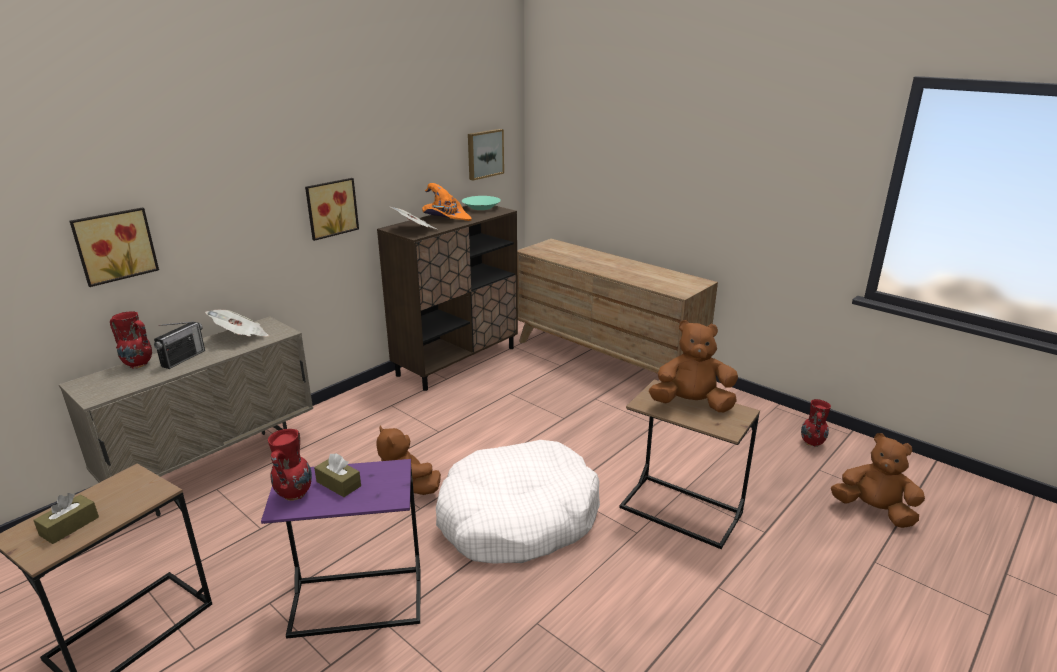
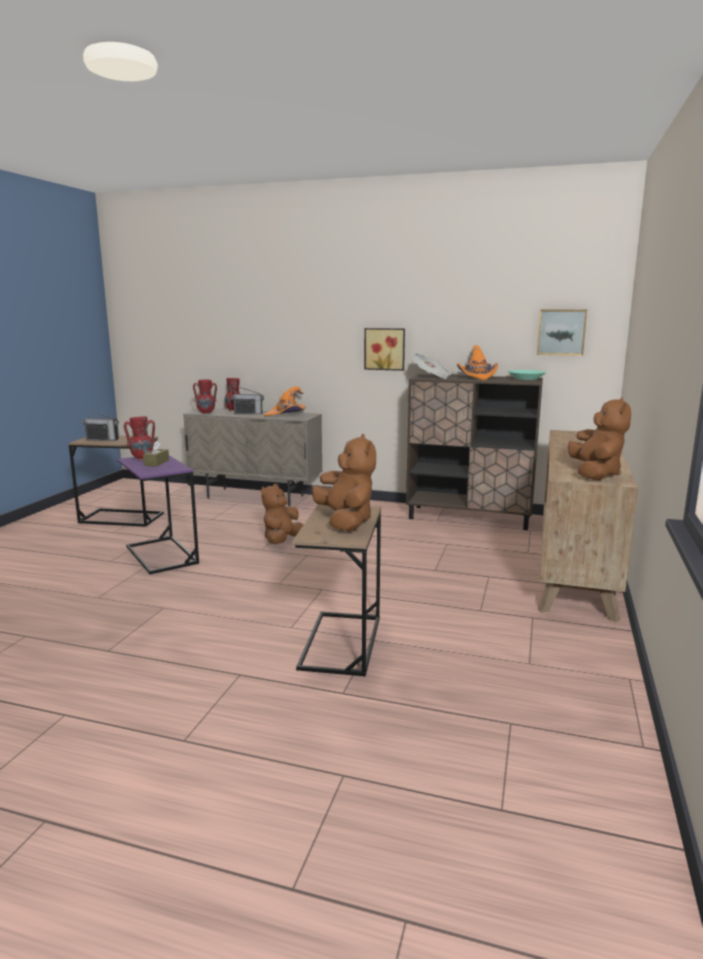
camera: 65 degrees right, 10 degrees down
(69, 526) = (102, 439): brown tissue box -> radio
(114, 245) = (245, 340): picture -> none
(241, 336) = (286, 415): newspaper -> orange hat
(517, 518) = (274, 580): white dog bed -> none
(812, 443) = (572, 714): red vase -> red vase (206, 413)
(874, 511) = (456, 774): brown plush toy -> brown plush toy (595, 474)

